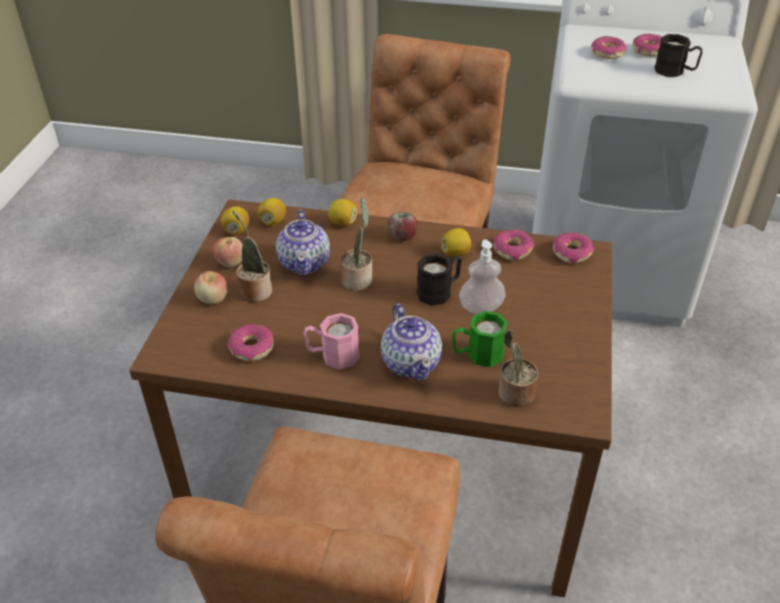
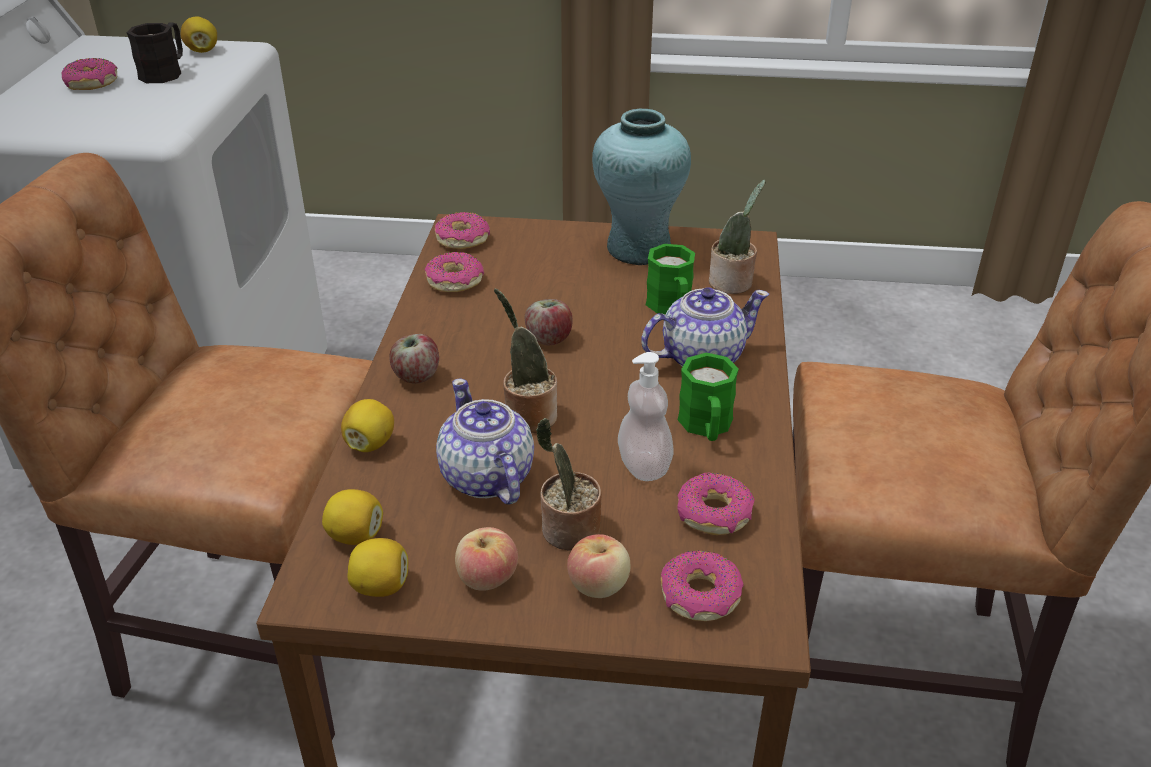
camera: 95 degrees left, 5 degrees down
(305, 262) = (486, 478): teapot -> teapot turned 105 degrees counterclockwise
(332, 355) = (706, 427): pink mug -> green mug
(439, 291) = (549, 338): black mug -> apple
(456, 253) = (460, 326): lemon -> lemon (202, 51)
(481, 307) = (580, 305): soap dispenser -> soap dispenser (644, 466)
(567, 344) = (638, 248): none -> turquoise vase
(607, 53) = (82, 109): donut -> donut (699, 596)

